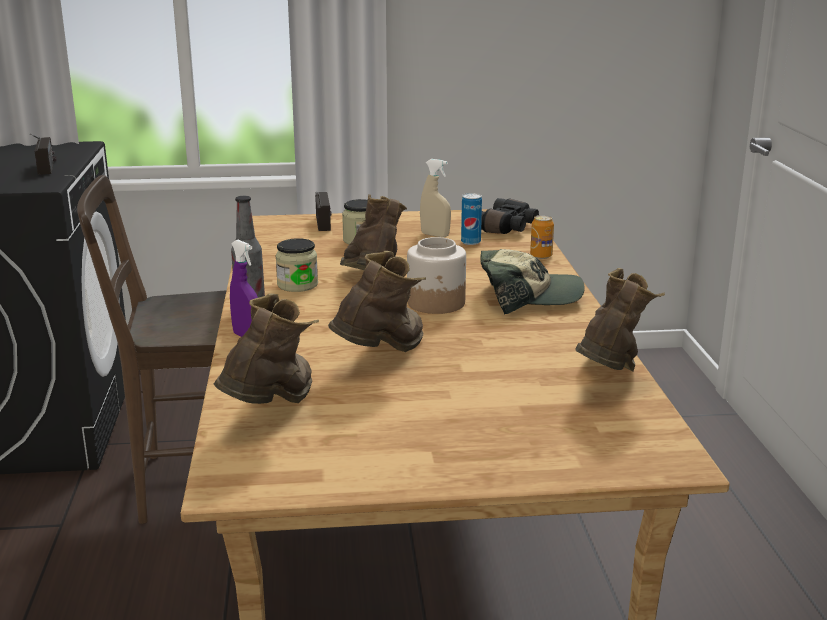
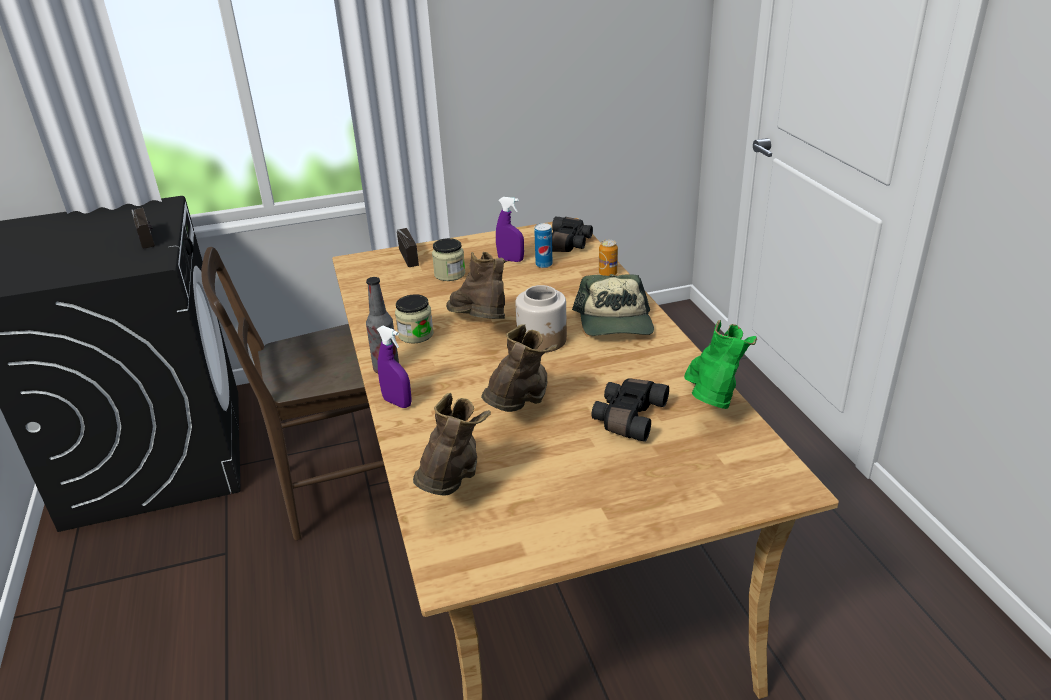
camera: 10 degrees left, 10 degrees up
(435, 235) = (510, 260): beige spray bottle -> purple spray bottle
(502, 378) = (627, 417): none -> black binoculars
(529, 297) = (615, 322): cap -> cap turned 105 degrees clockwise
(608, 378) = (711, 405): brown boot -> green boot

